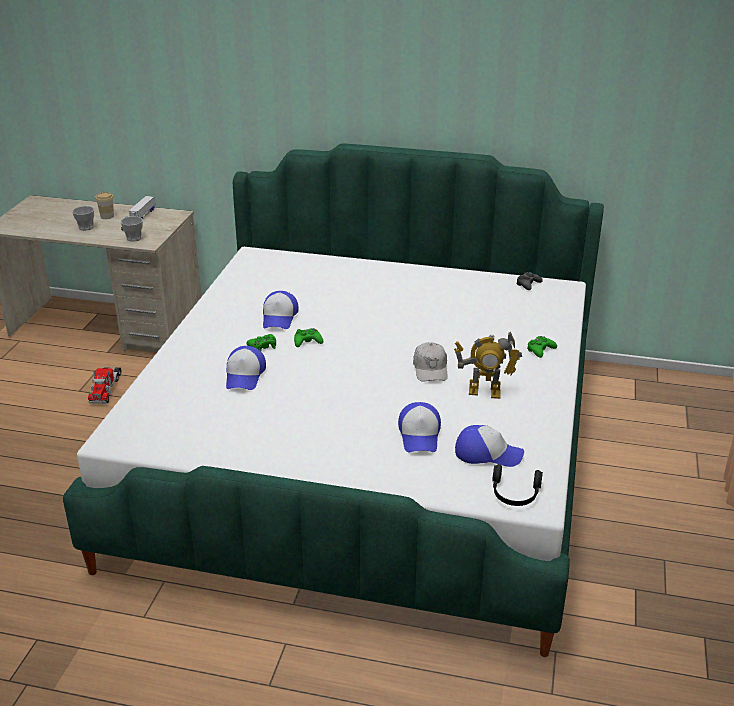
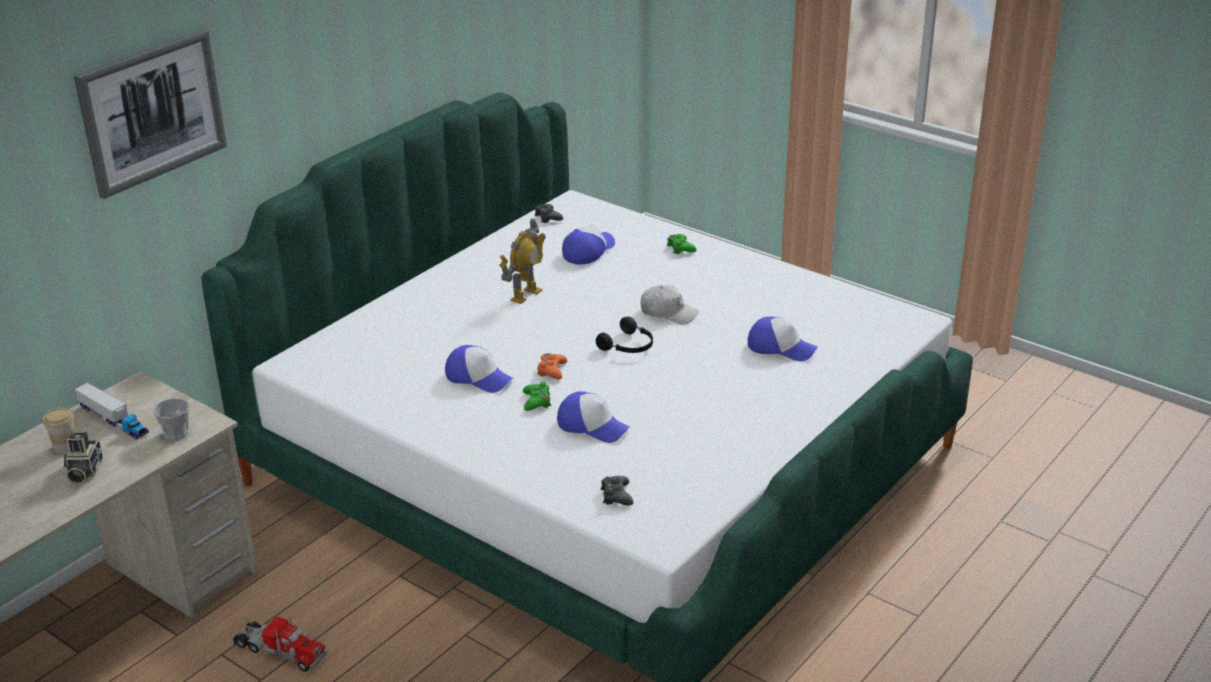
camera: 65 degrees left, 0 degrees up
(86, 227) = (83, 471): cup -> camera
(160, 407) = (616, 496): none -> black game controller
(225, 52) = (152, 112): none -> picture
(307, 341) = (551, 371): green game controller -> orange game controller
(484, 392) = (732, 296): toy robot -> toy robot (525, 295)
(487, 454) = (832, 322): cap -> cap (588, 251)
(515, 494) = (898, 325): black headphones -> black headphones (628, 346)

